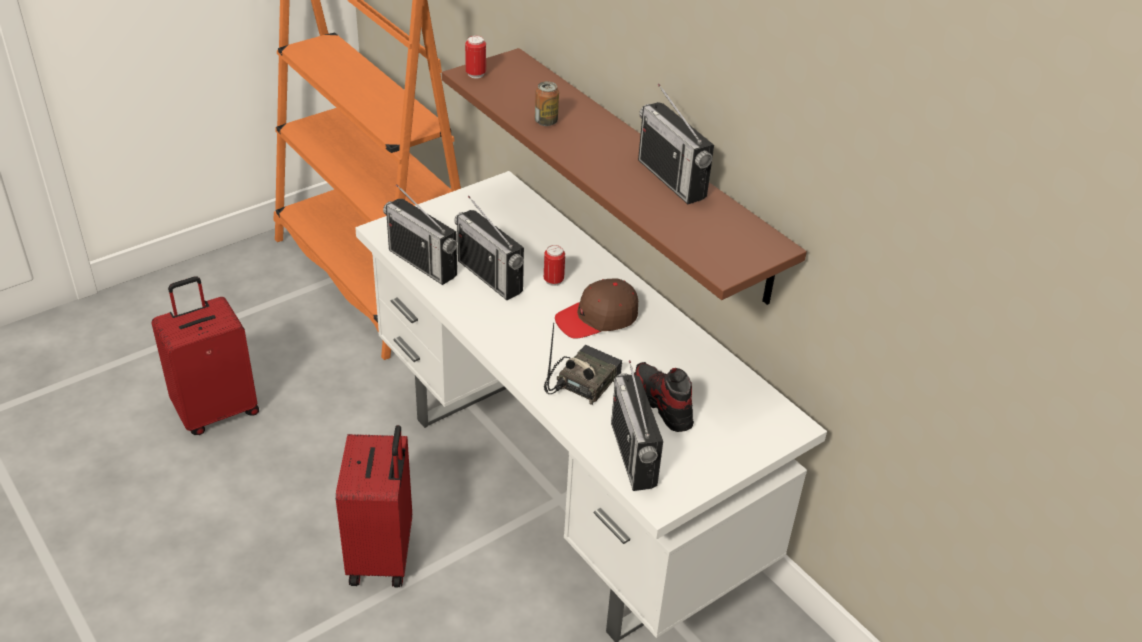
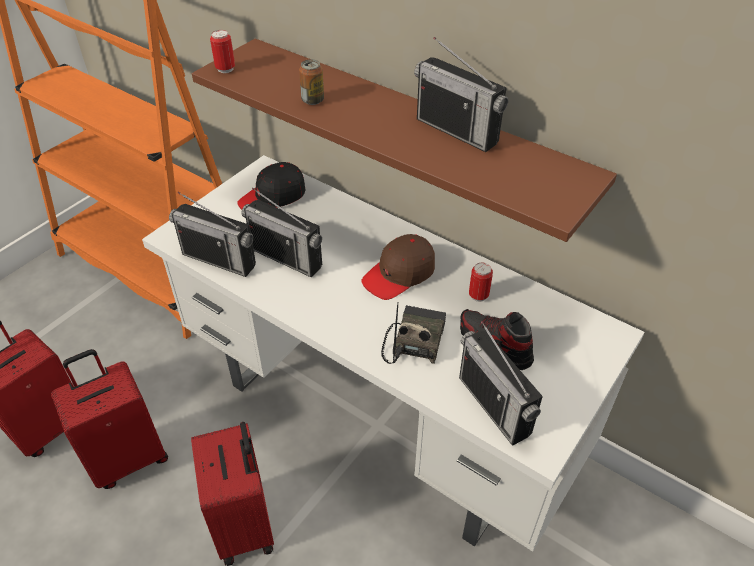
camera: 15 degrees left, 5 degrees up
(285, 461) = (128, 458): none -> red suitcase
(501, 216) = (273, 197): none -> black cap
(553, 281) = (345, 248): can -> can (478, 295)

